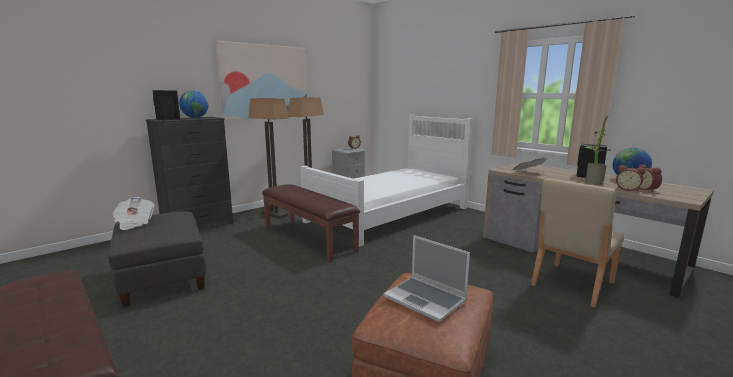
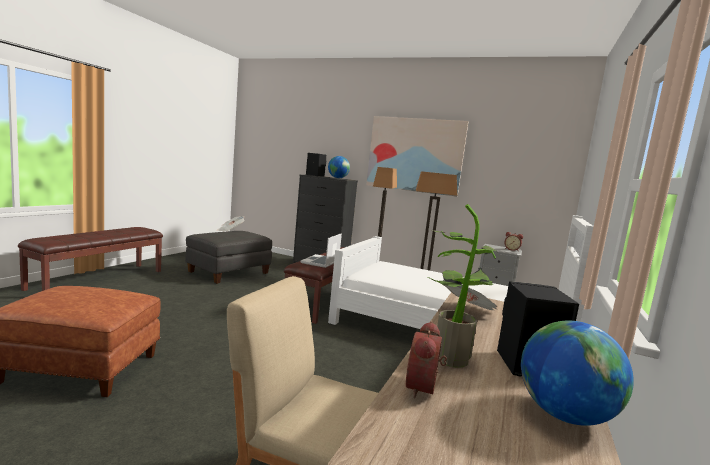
camera: 65 degrees right, 5 degrees down
(426, 299) = (80, 294): laptop -> laptop (320, 262)
(646, 189) = (459, 418): alarm clock -> none

